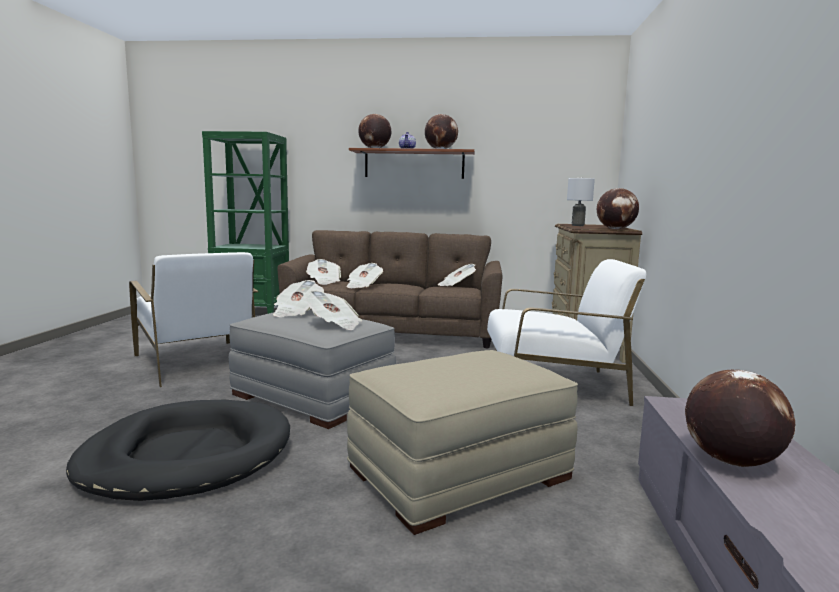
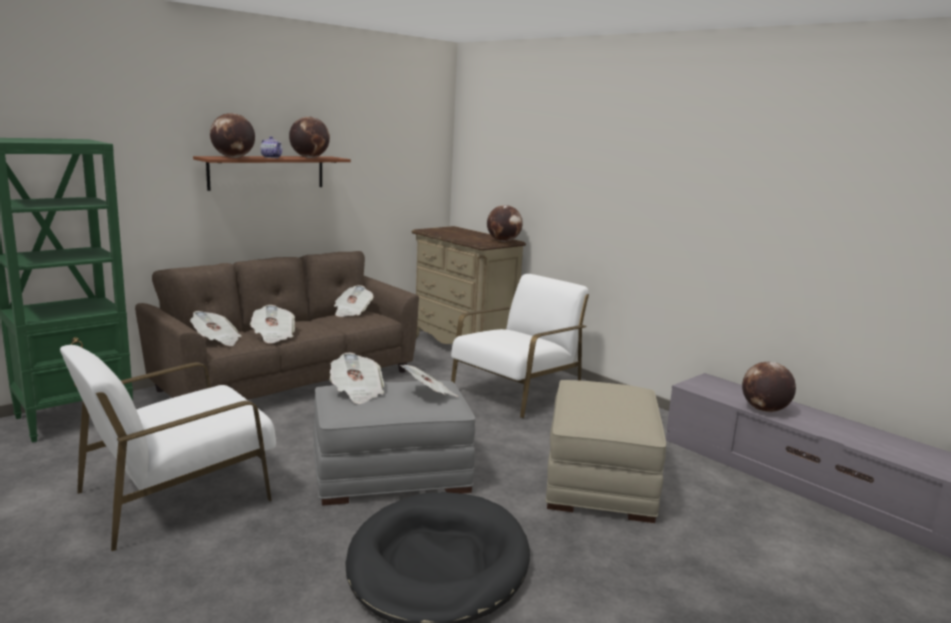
camera: 50 degrees left, 5 degrees up
(195, 362) = (176, 495): white armchair -> white armchair turned 135 degrees clockwise
(577, 225) = (453, 235): white table lamp -> none

